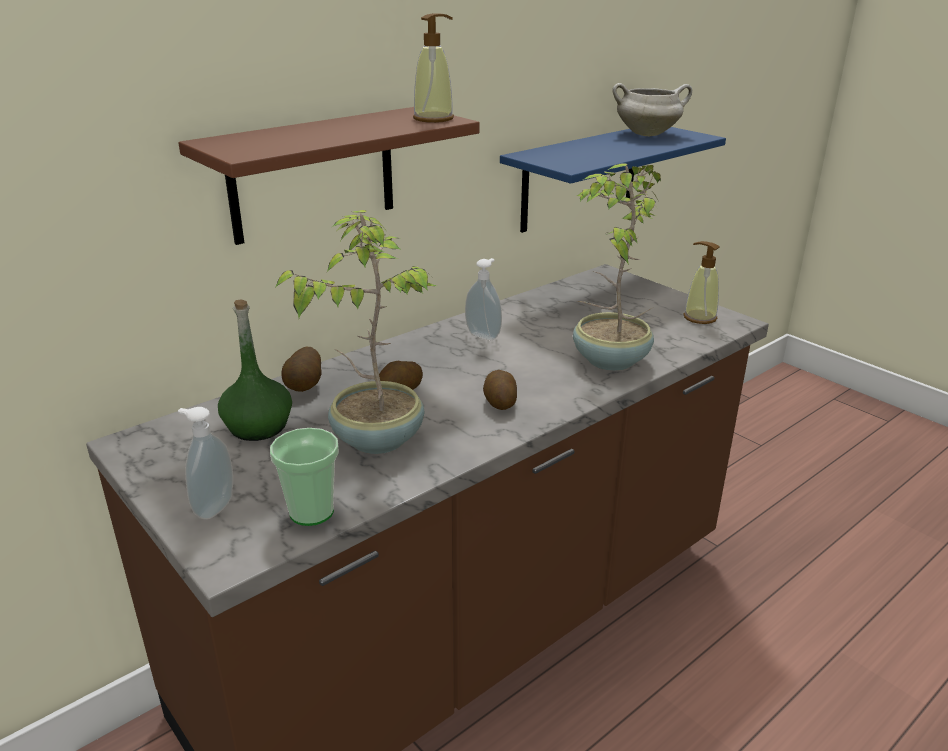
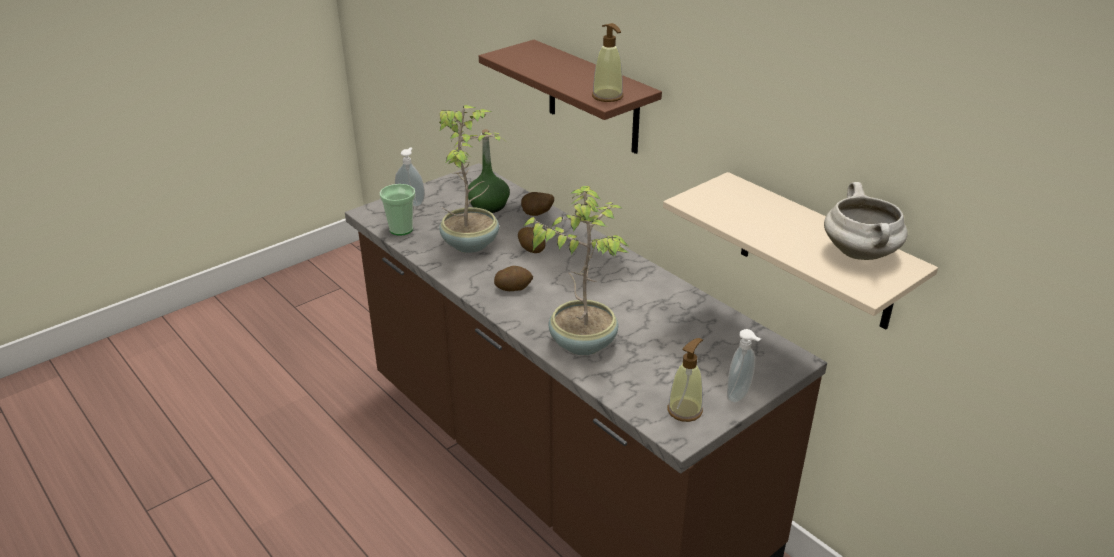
camera: 90 degrees right, 5 degrees up
(484, 335) = (624, 282): soap dispenser -> soap dispenser (740, 396)
(580, 177) = (817, 252): blue shelf -> beige shelf

